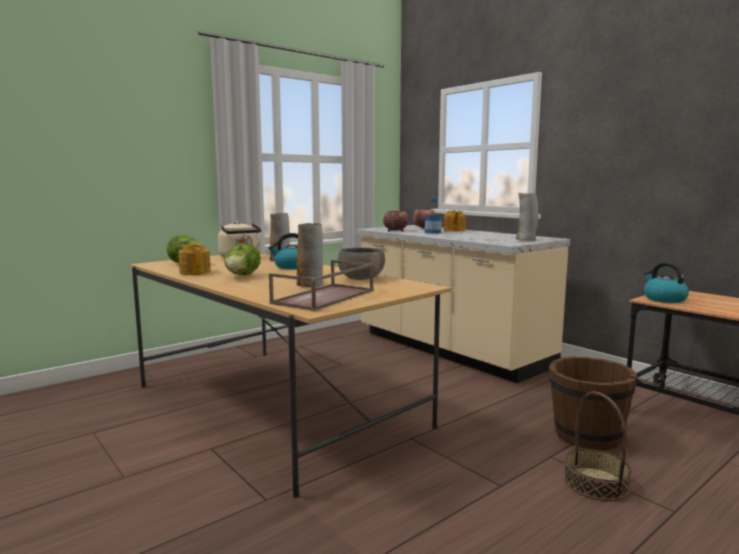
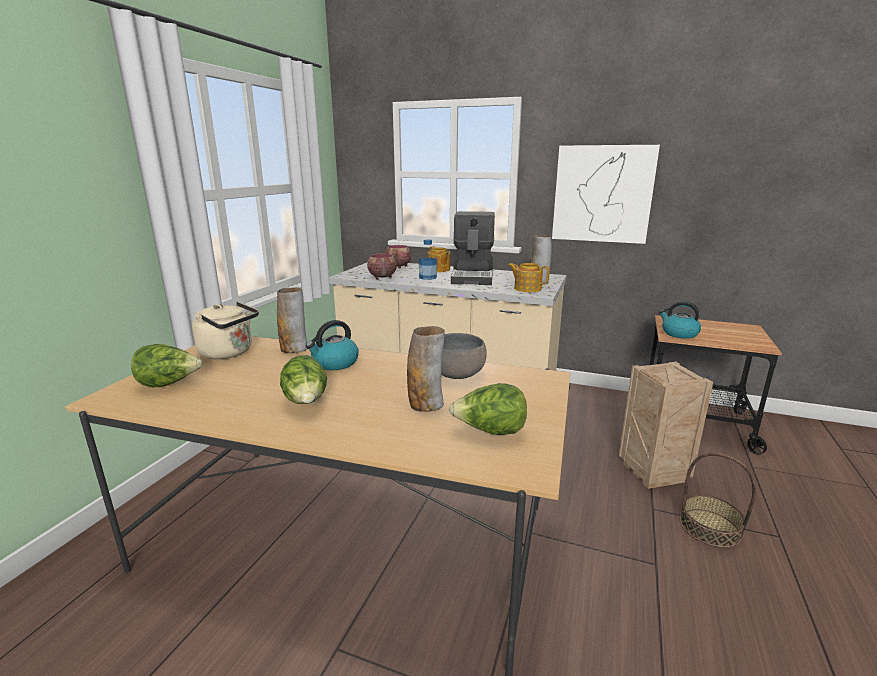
camera: 30 degrees left, 10 degrees up
(195, 272) = (219, 407): teapot -> teapot (527, 288)
(324, 297) = (490, 432): brown tray -> lettuce
(474, 234) = (473, 276): none -> coffee machine
(586, 436) = (651, 472): brown bucket -> crate
(615, 157) = (602, 194): none -> picture

